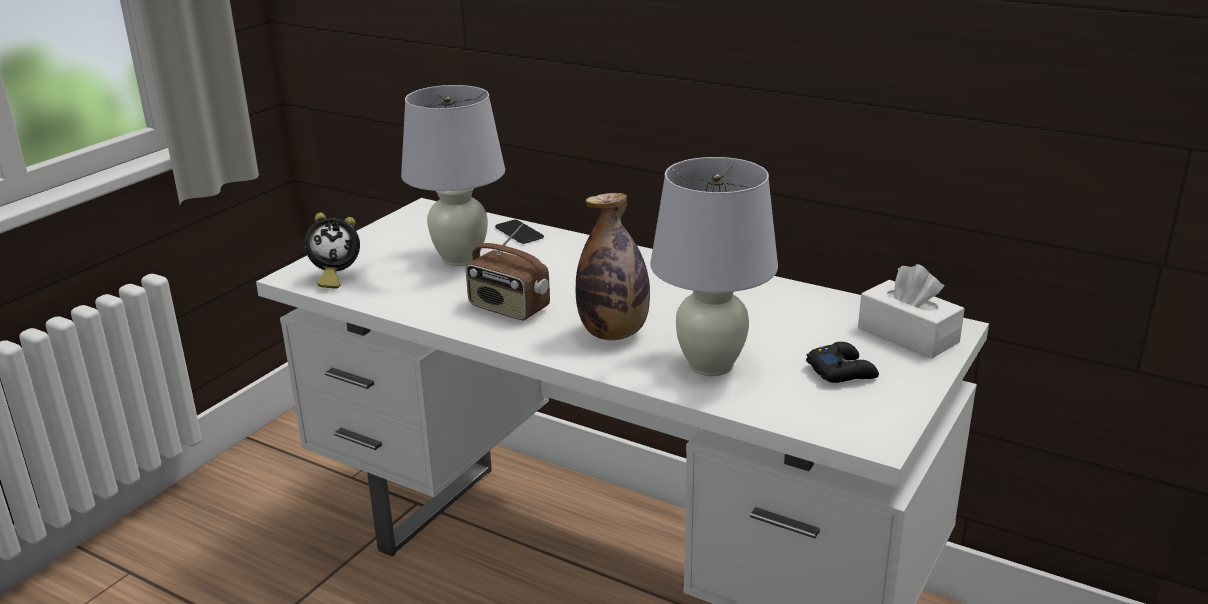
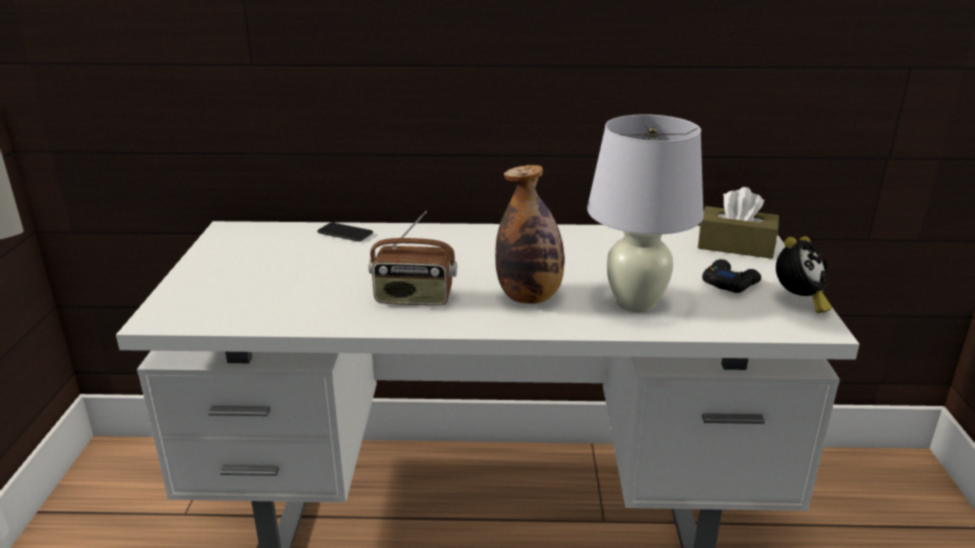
camera: 30 degrees left, 0 degrees up
(334, 277) = (205, 310): alarm clock -> alarm clock (798, 302)
(461, 258) = (316, 265): white table lamp -> none
(908, 335) = (736, 246): white tissue box -> brown tissue box

